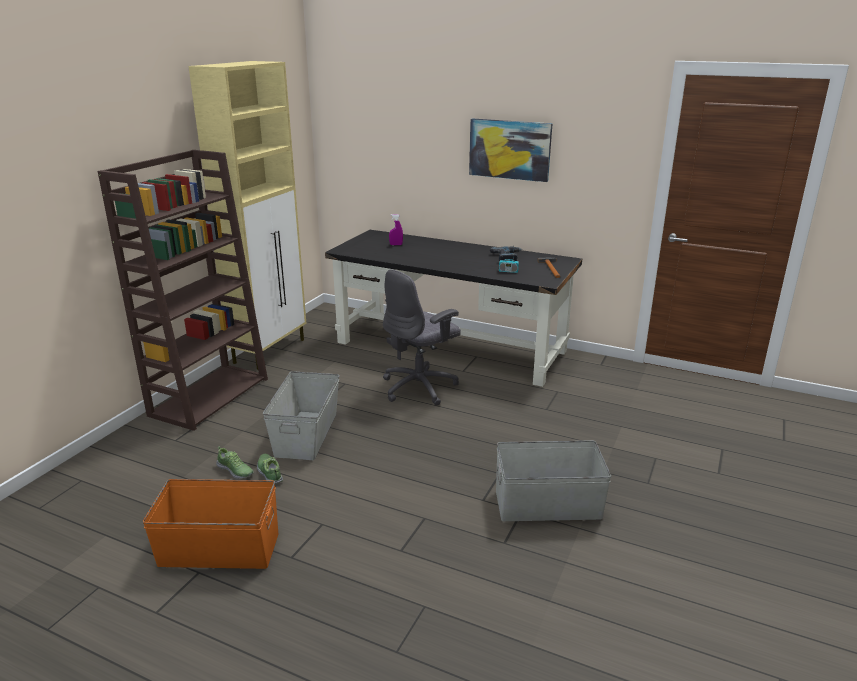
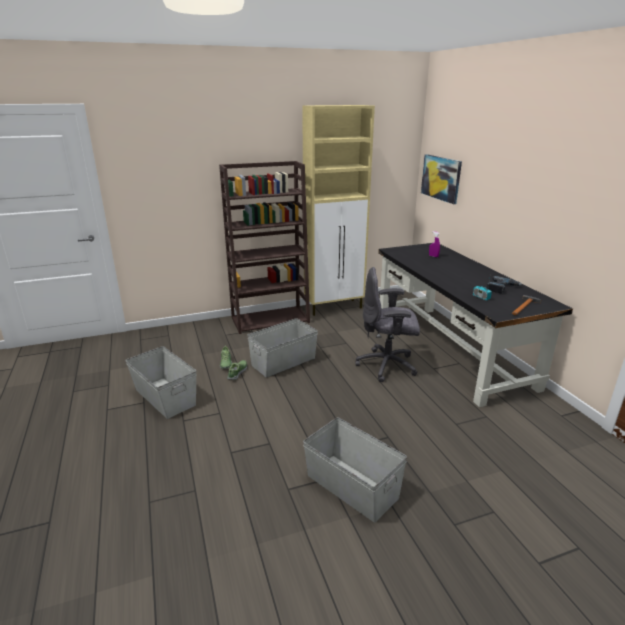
camera: 45 degrees right, 0 degrees up
(219, 548) = (165, 396): orange storage box -> grey storage box
(509, 149) = (535, 192): picture -> picture (441, 178)

